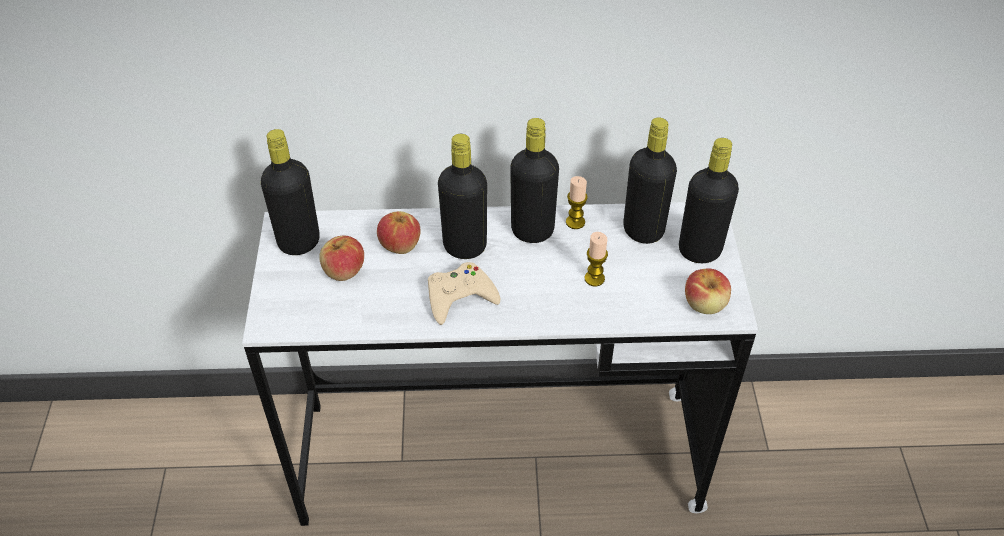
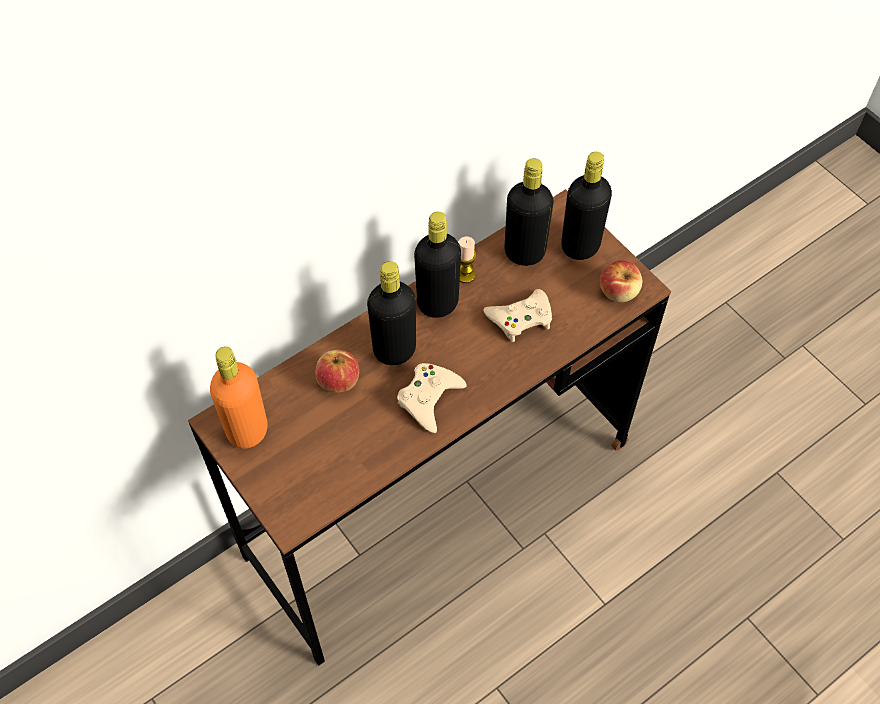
camera: 35 degrees left, 10 degrees up
(299, 242) = (247, 430): black bottle -> orange bottle
(344, 271) = (311, 433): apple -> none
(500, 457) = (438, 499): white desk -> brown desk
(594, 278) = (521, 318): candle -> beige game controller

